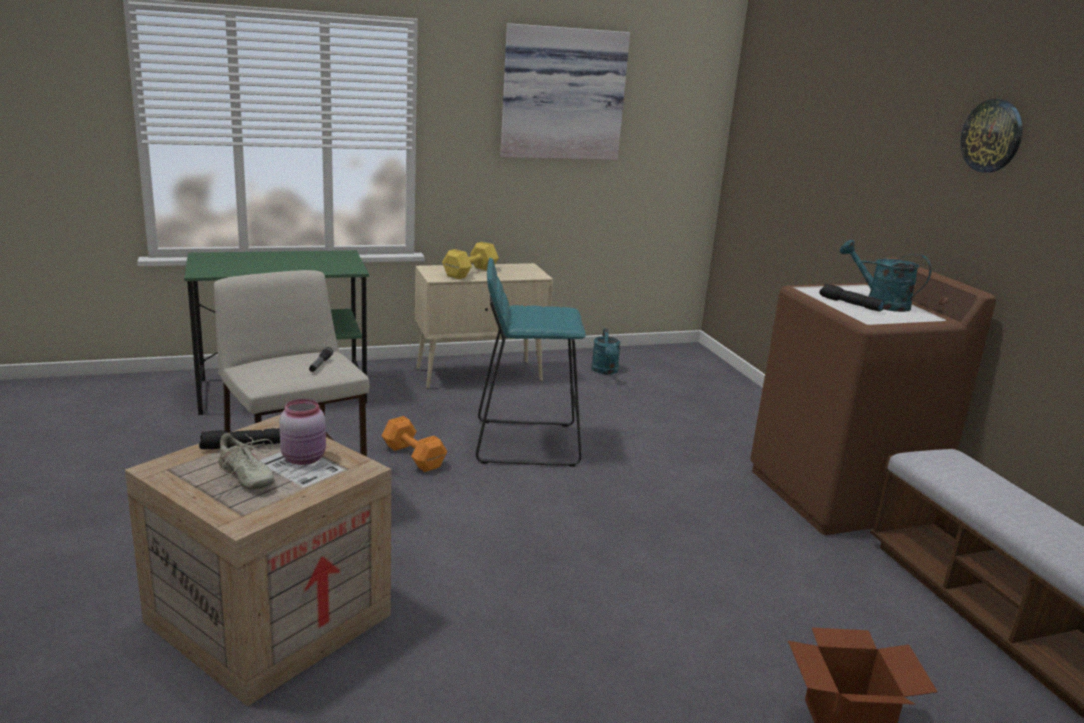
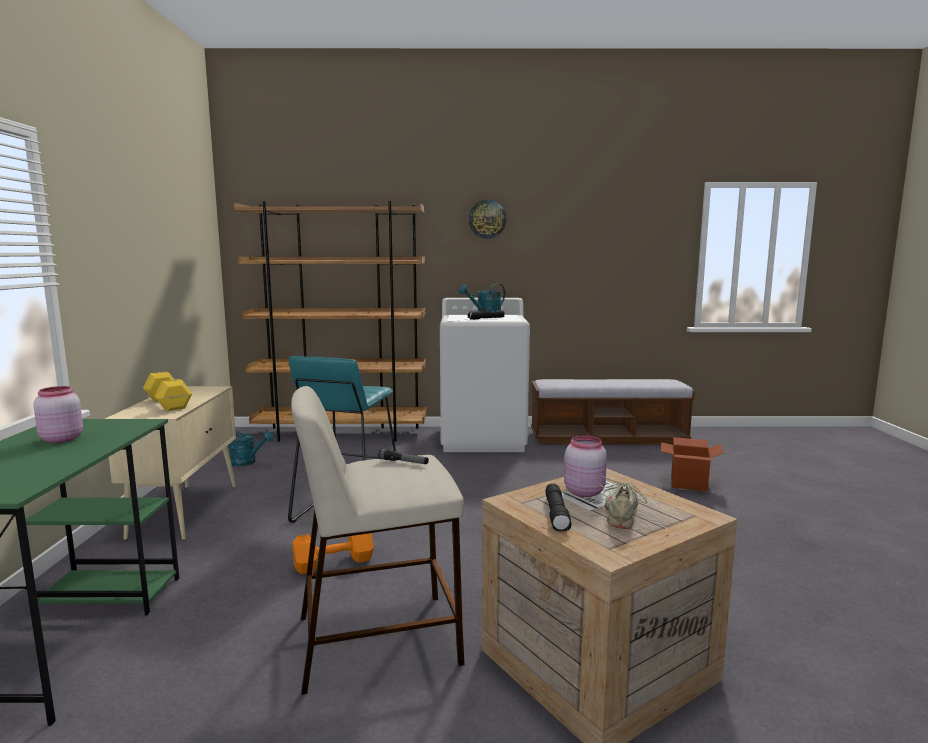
camera: 70 degrees left, 10 degrees down
(245, 476) = (622, 514): beige shoe -> beige shoe turned 45 degrees counterclockwise
(306, 261) = (61, 439): none -> pink jar
(562, 94) = (143, 220): picture -> none
(742, 398) = (342, 434): none -> brown bookcase
(840, 494) = (483, 439): brown washing machine -> white washing machine

